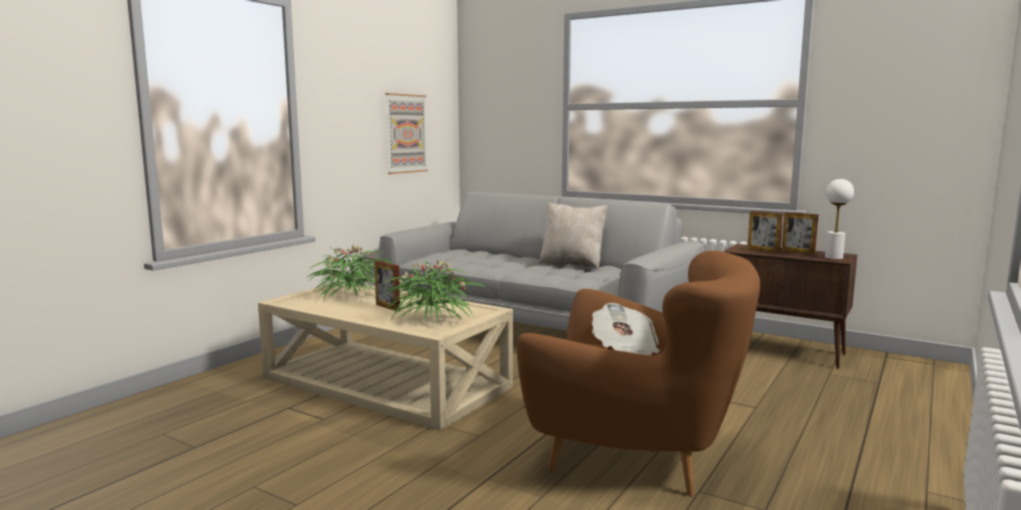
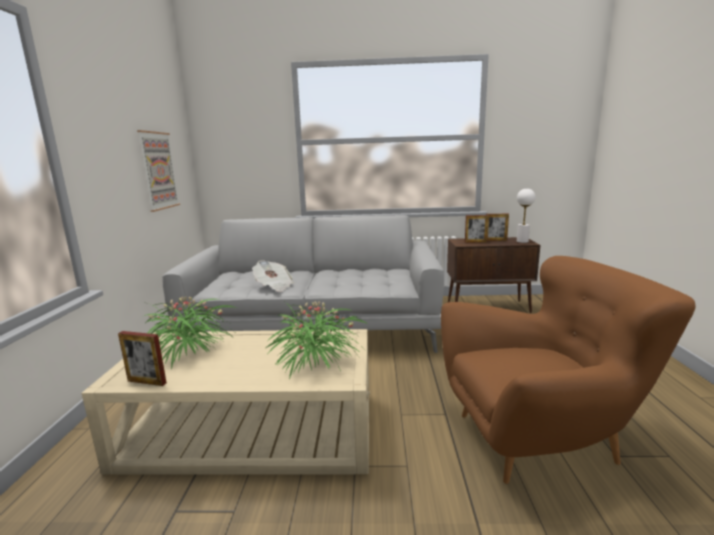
camera: 30 degrees left, 5 degrees up
(388, 307) = (251, 357): picture frame -> picture frame (147, 382)
(572, 264) = (344, 272): beige pillow -> none
(624, 350) = (517, 353): newspaper -> newspaper (274, 286)

